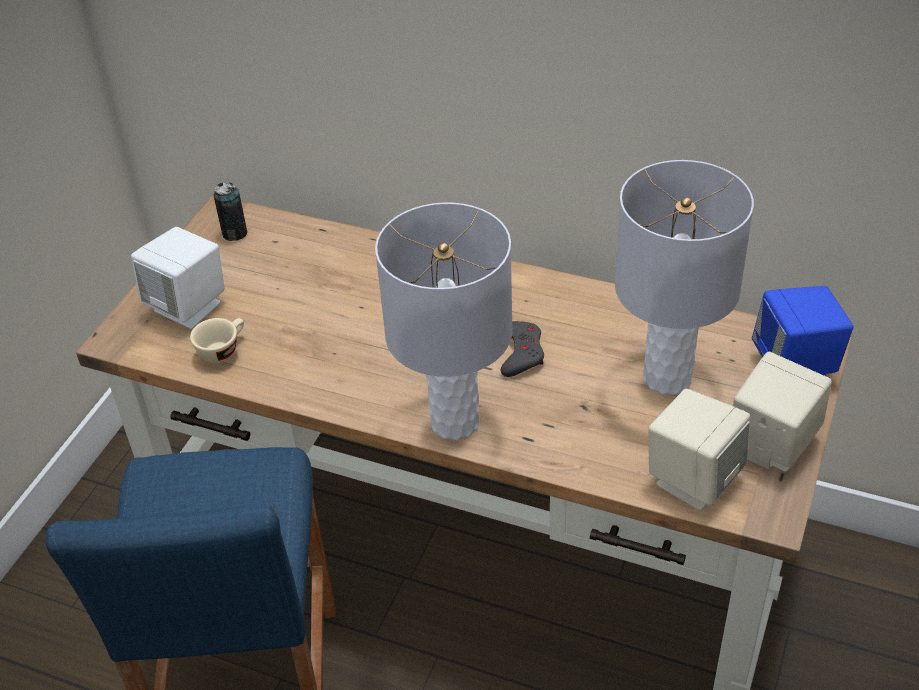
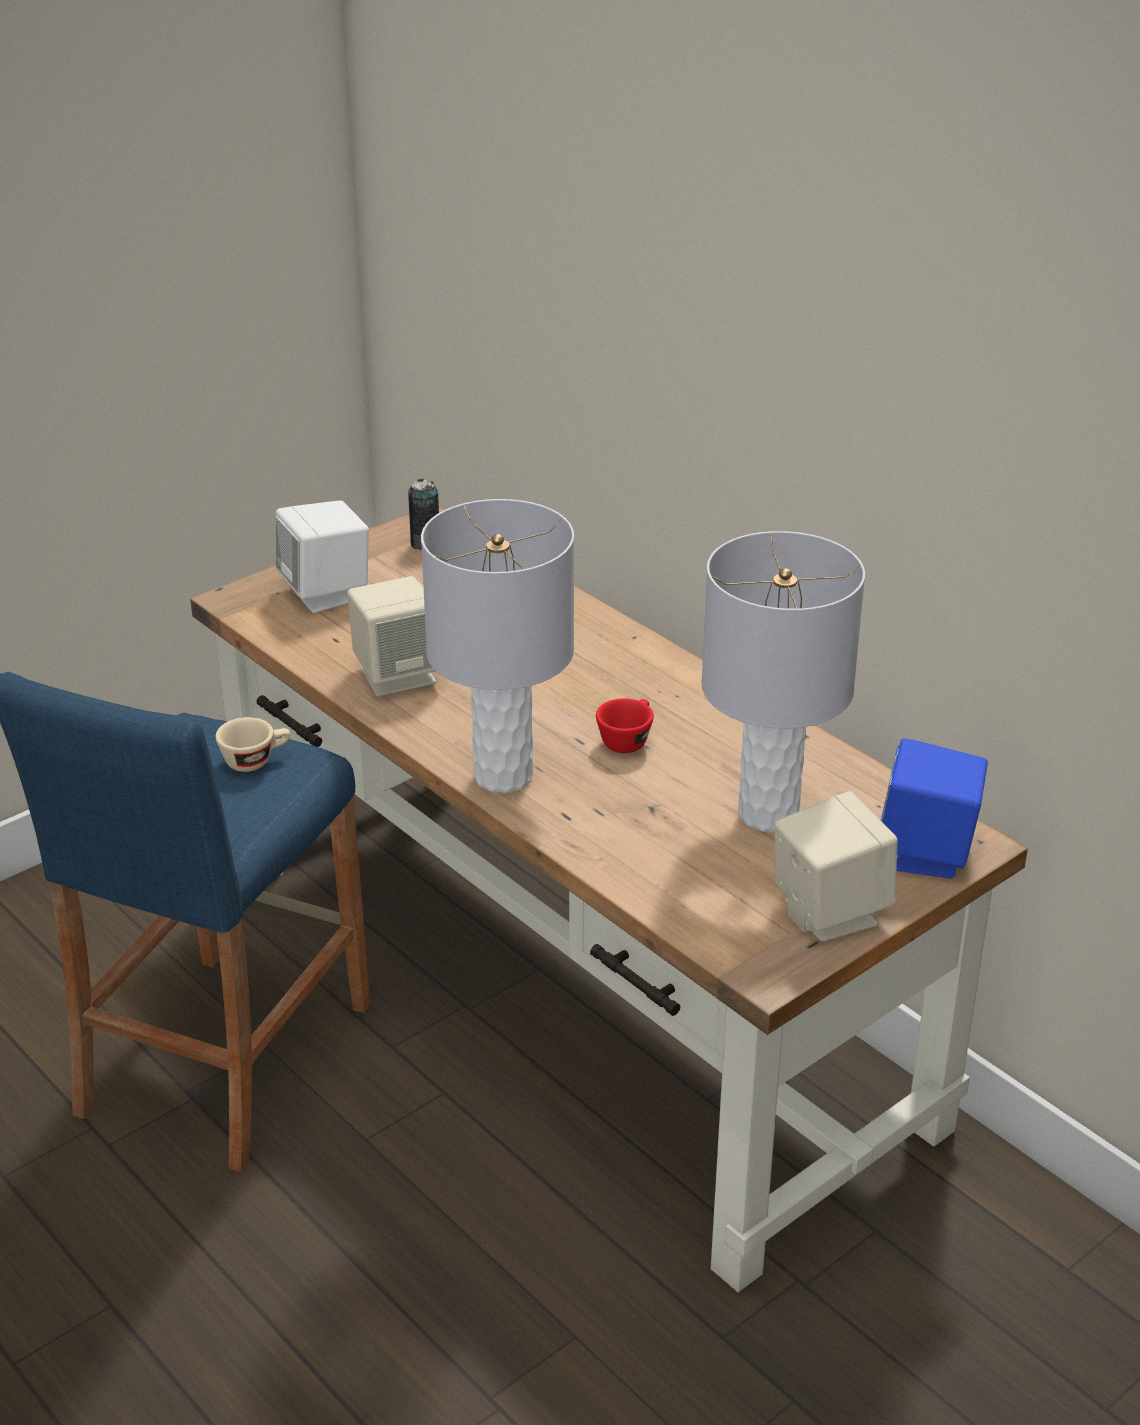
camera: 25 degrees right, 10 degrees down
(223, 350) = (328, 640): beige cup -> beige cup (255, 760)
(520, 353) = (627, 739): grey game controller -> red cup
(693, 479) = (710, 911): beige speaker -> beige speaker (398, 675)

